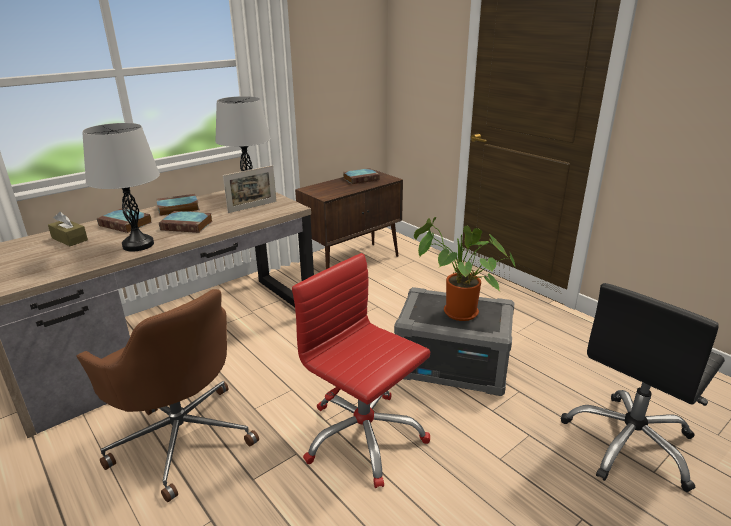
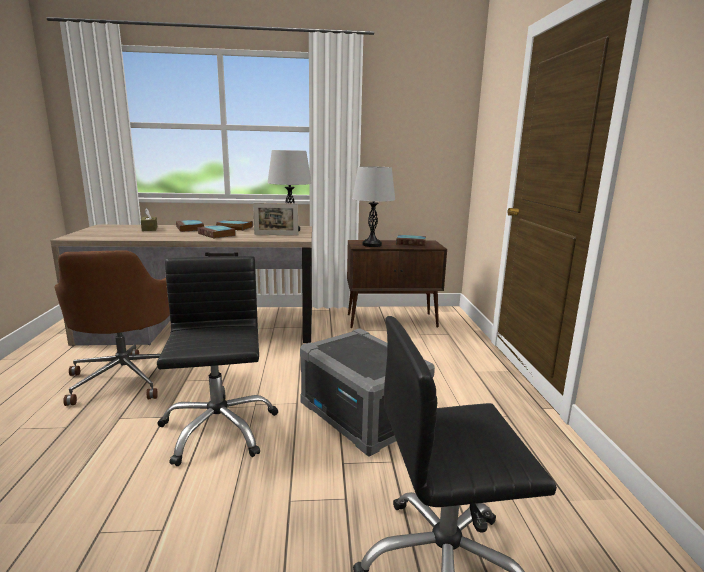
camera: 35 degrees right, 10 degrees down
(138, 245) = (170, 236): grey table lamp -> grey table lamp (372, 245)
(363, 436) = (218, 429): red office chair -> black office chair
(456, 313) = (363, 356): potted plant -> none

